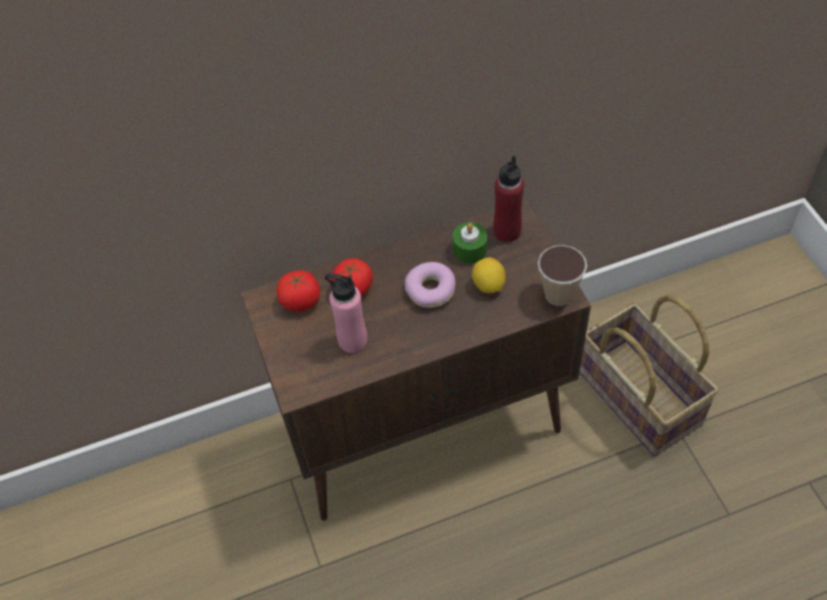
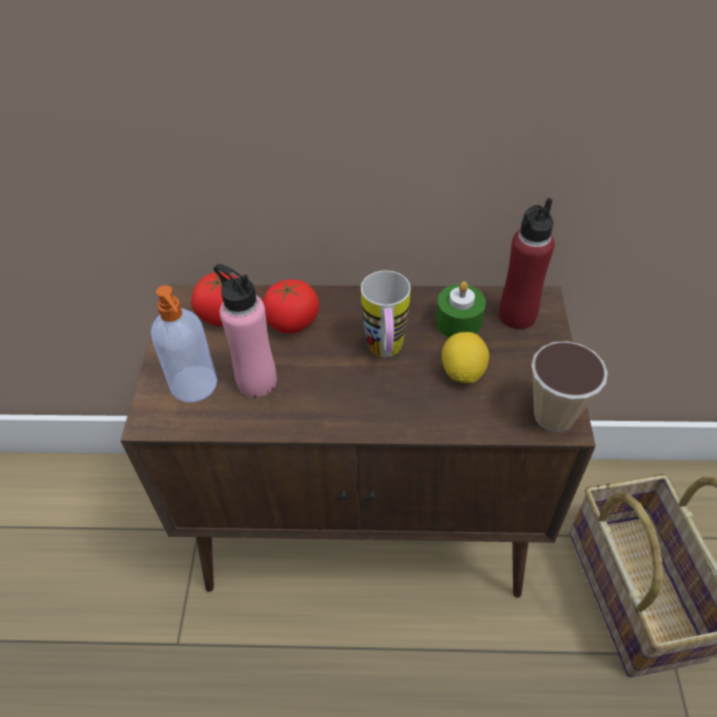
camera: 20 degrees right, 5 degrees down
(311, 359) = (194, 385): none -> soap dispenser
(431, 290) = (385, 354): donut -> mug

